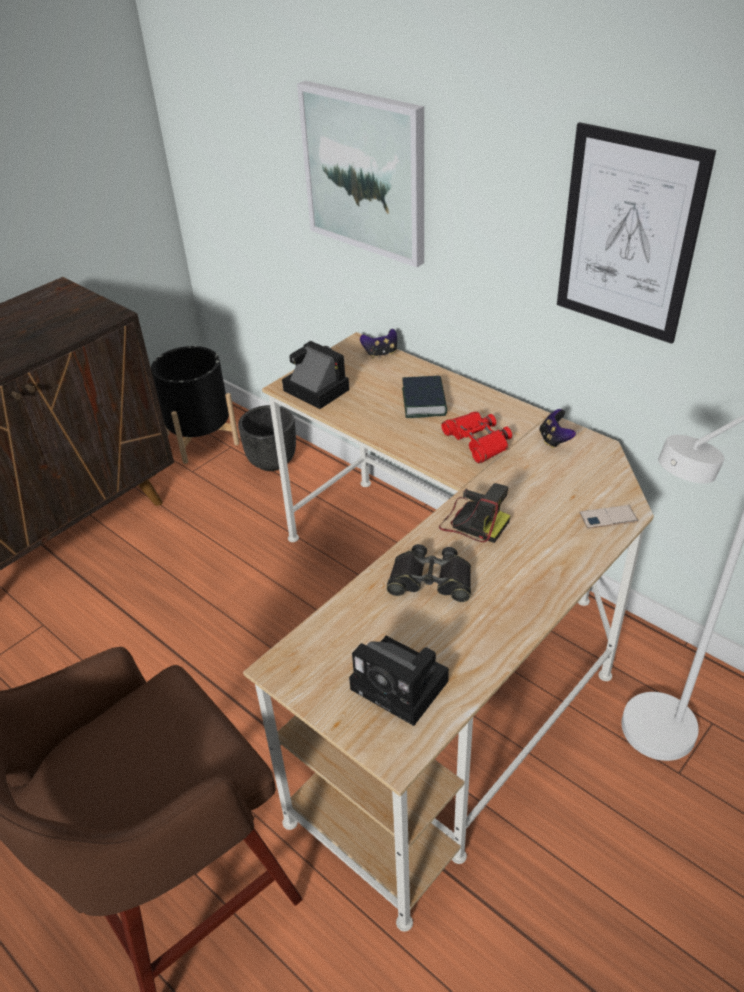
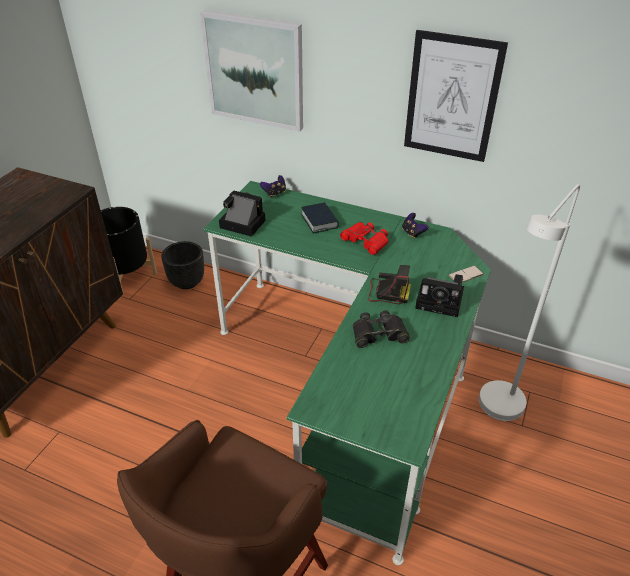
camera: 20 degrees left, 0 degrees up
(403, 686) = (393, 402): camera -> camera (441, 301)
(441, 647) = (353, 383): beige desk -> green desk

